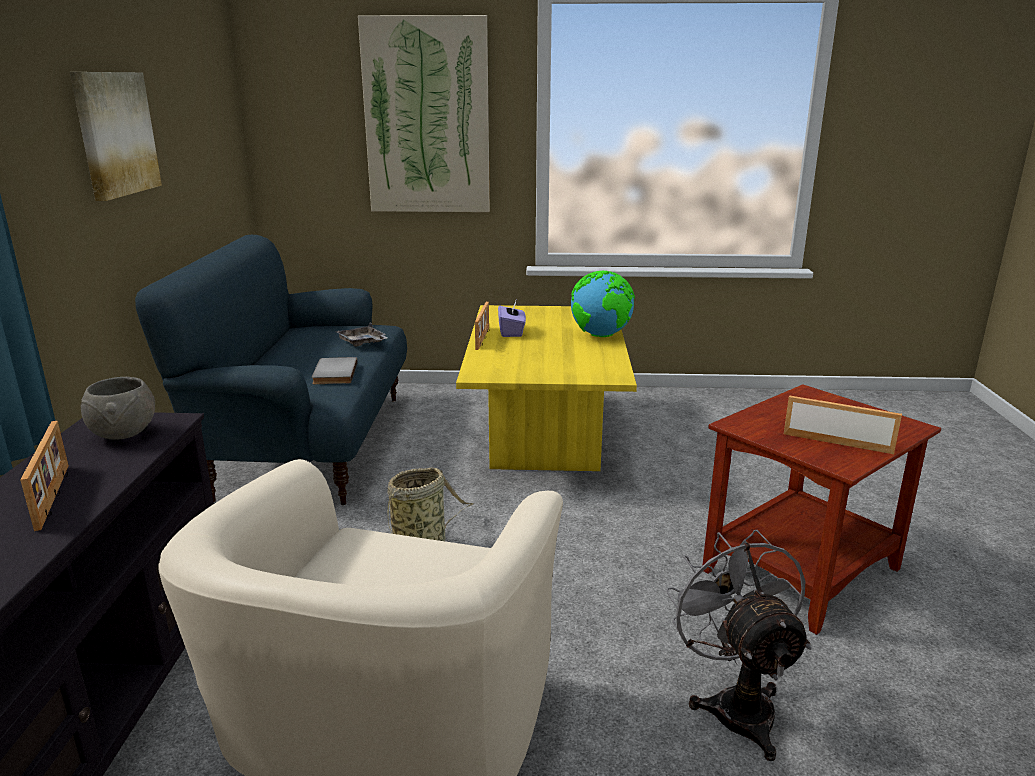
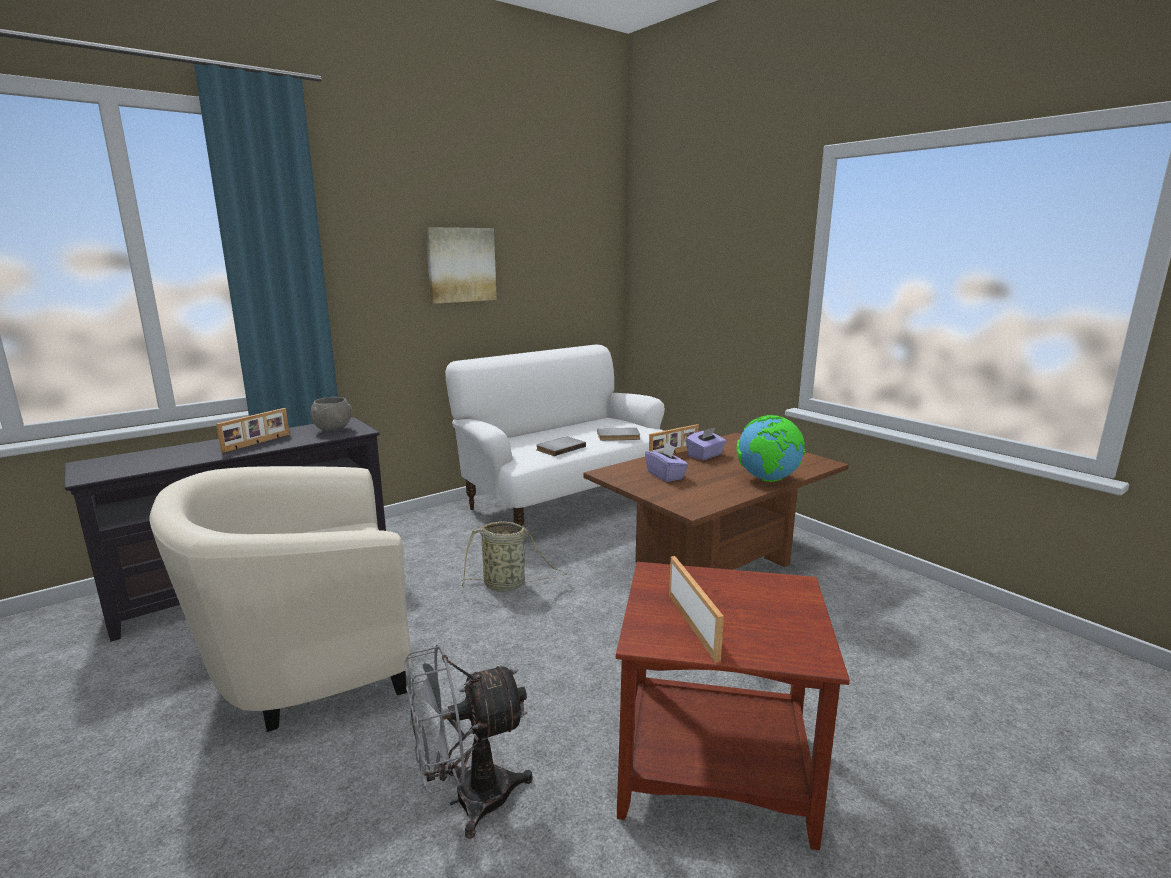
camera: 50 degrees right, 5 degrees down
(308, 445) = (567, 501): blue sofa -> white sofa
(362, 343) = (618, 436): grey tray -> grey book
(427, 117) = (729, 265): picture -> none
(529, 359) = (665, 476): none -> purple tissue box
(545, 440) = (712, 563): yellow coffee table -> brown coffee table
(735, 704) = (467, 799): grey fan -> grey fan turned 150 degrees counterclockwise

